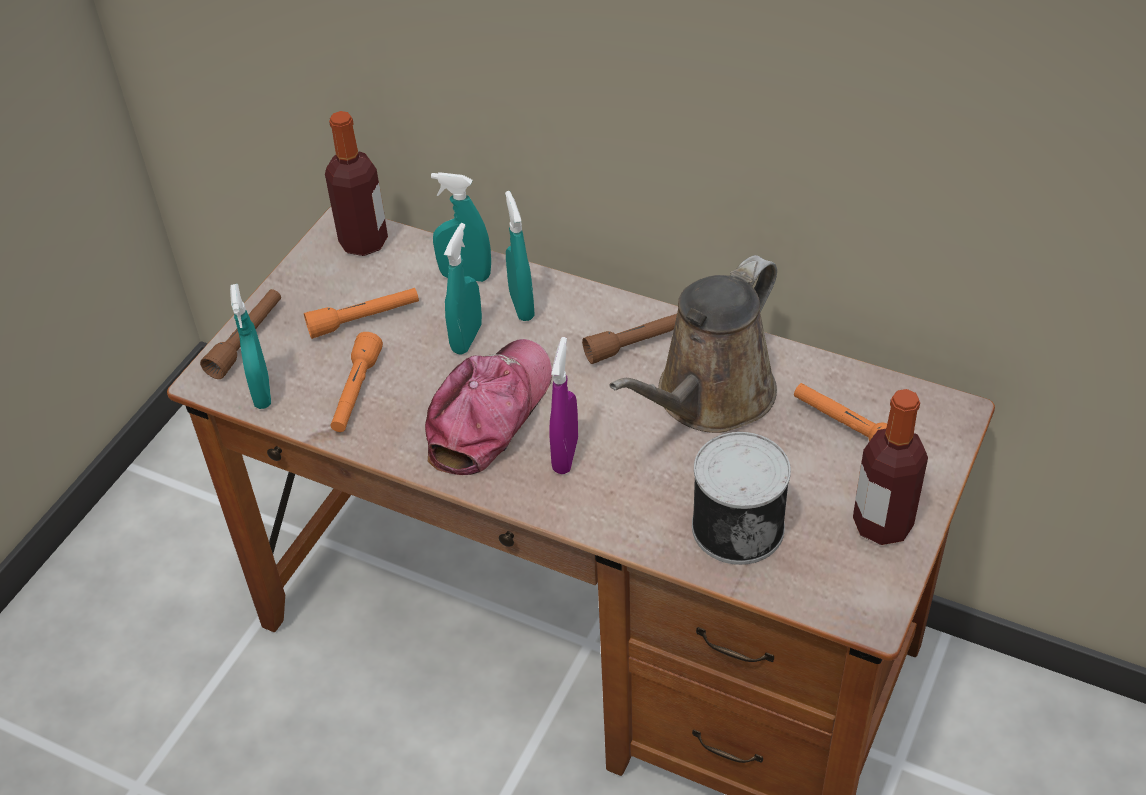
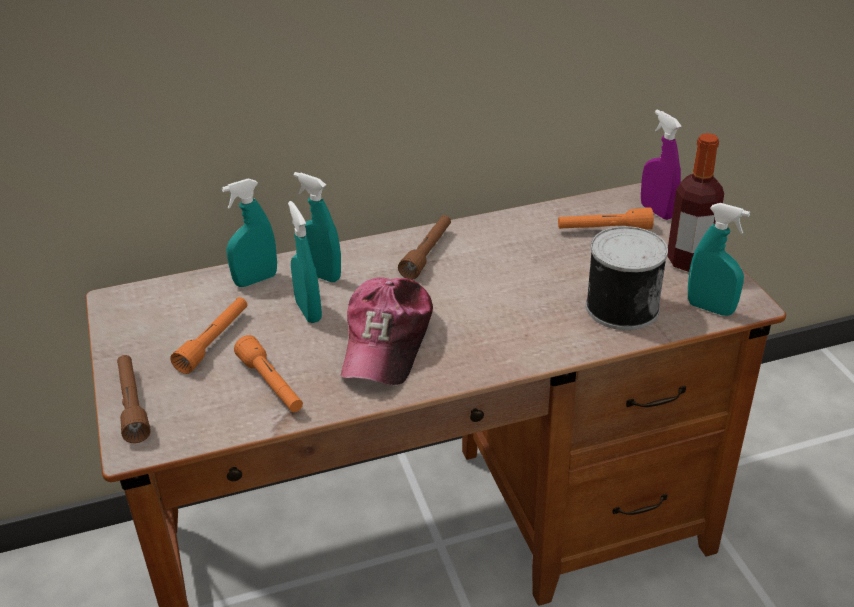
camera: 45 degrees left, 10 degrees down
(262, 392) = (194, 427): turquoise spray bottle -> turquoise spray bottle (710, 308)
(363, 242) = (146, 300): bottle -> none
(489, 414) = (387, 341): cap -> cap turned 150 degrees counterclockwise
(565, 455) = (469, 333): purple spray bottle -> purple spray bottle (656, 211)
(708, 398) = (510, 258): brown watering can -> none

